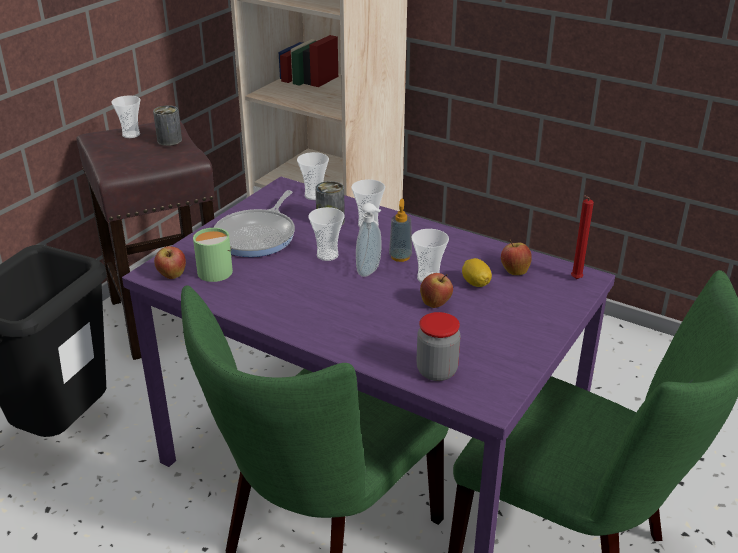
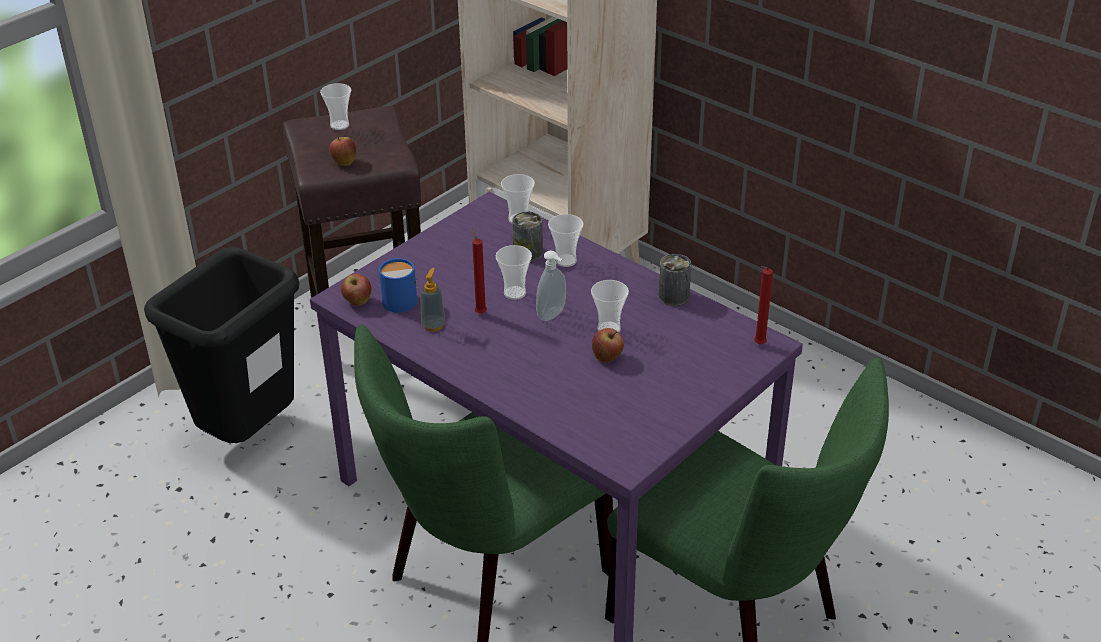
camera: 10 degrees right, 5 degrees up
(169, 140) = (379, 136): can -> can (673, 296)
(214, 269) = (400, 299): green mug -> blue mug
(258, 236) = (450, 264): frying pan -> none
(298, 274) = (480, 312): none -> red candle
(400, 257) = (588, 301): soap dispenser -> soap dispenser (433, 325)
(437, 371) = (586, 428): jar -> none
(475, 283) = (655, 339): lemon -> none
(514, 271) = (699, 329): apple -> apple (344, 162)

